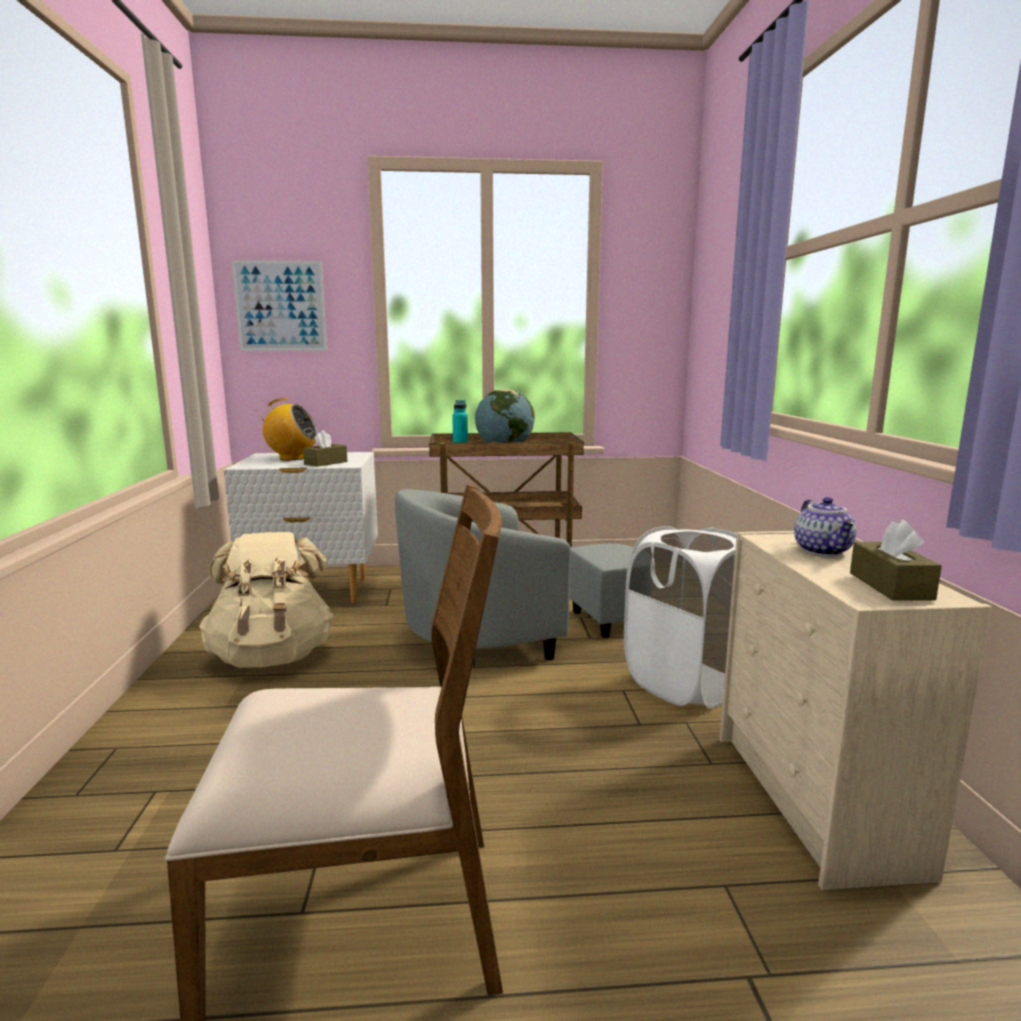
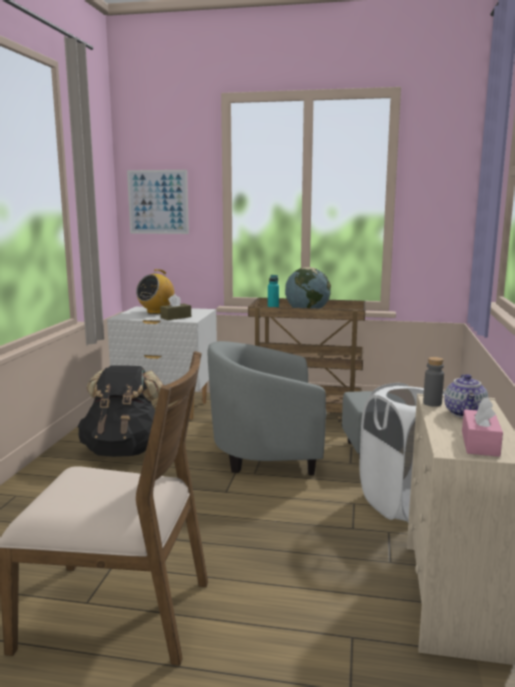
camera: 15 degrees right, 0 degrees up
(272, 656) = (124, 450): beige backpack -> black backpack
(292, 458) = (156, 312): radio -> radio turned 105 degrees clockwise
(769, 542) = (432, 403): none -> grey bottle
(890, 586) = (480, 443): brown tissue box -> pink tissue box

